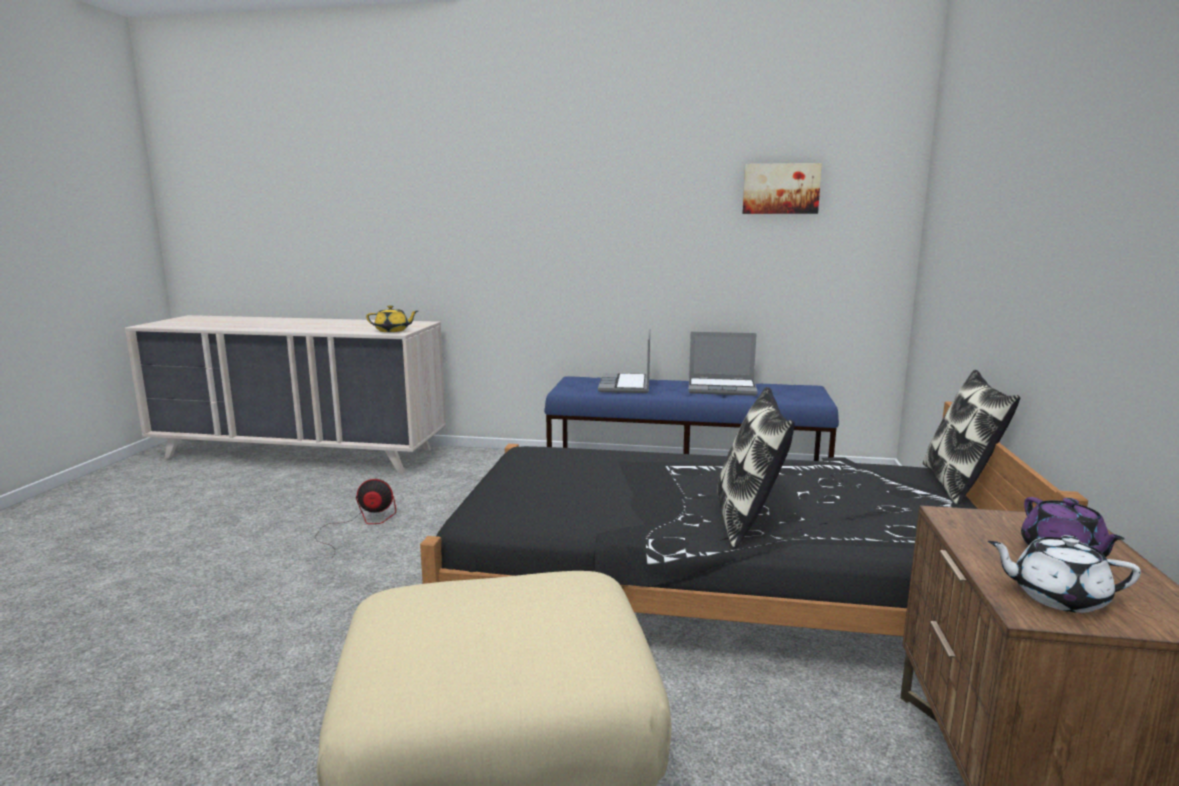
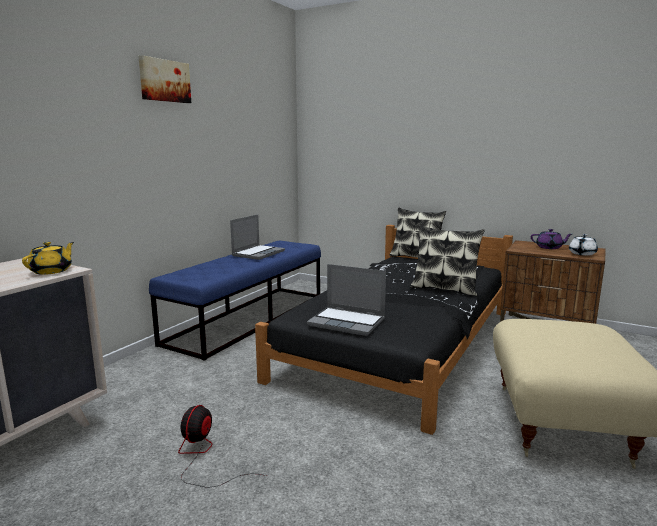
camera: 70 degrees left, 0 degrees up
(626, 385) = (215, 268): laptop -> laptop (348, 322)
(780, 189) = (250, 120): picture -> picture (164, 81)

